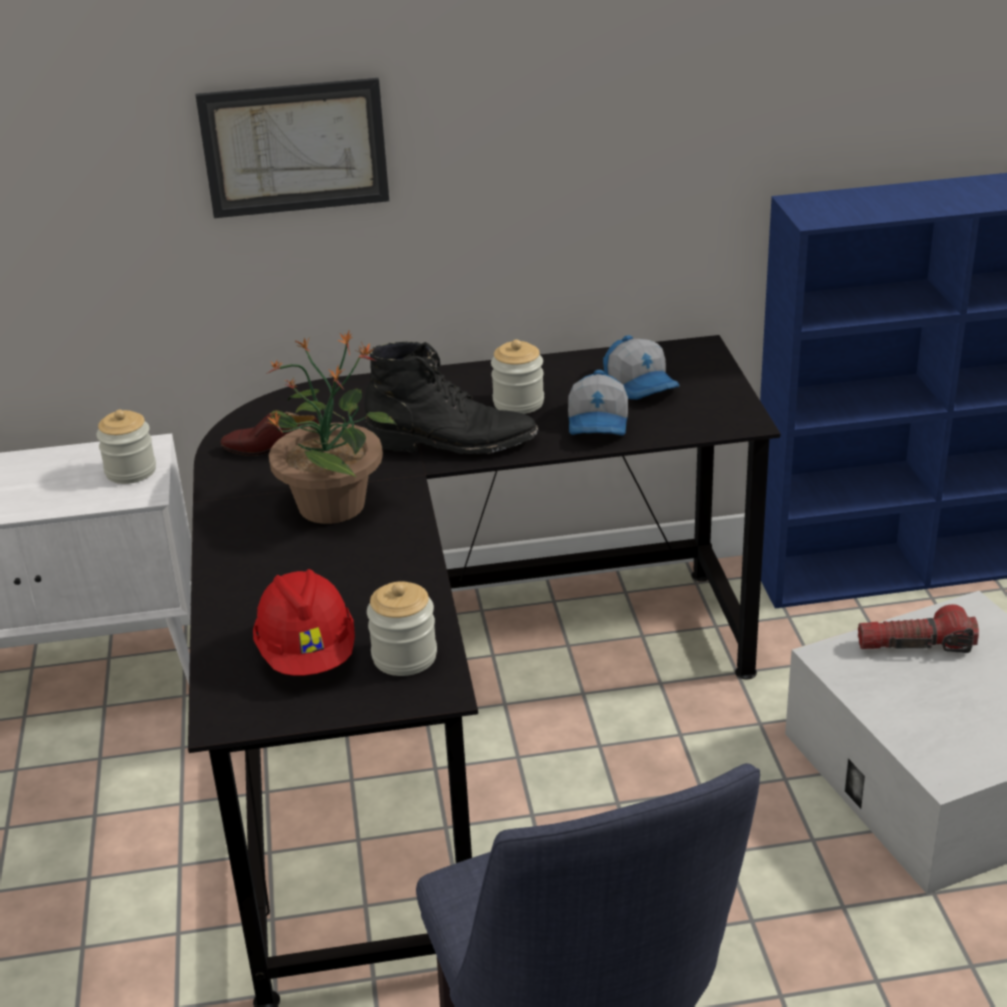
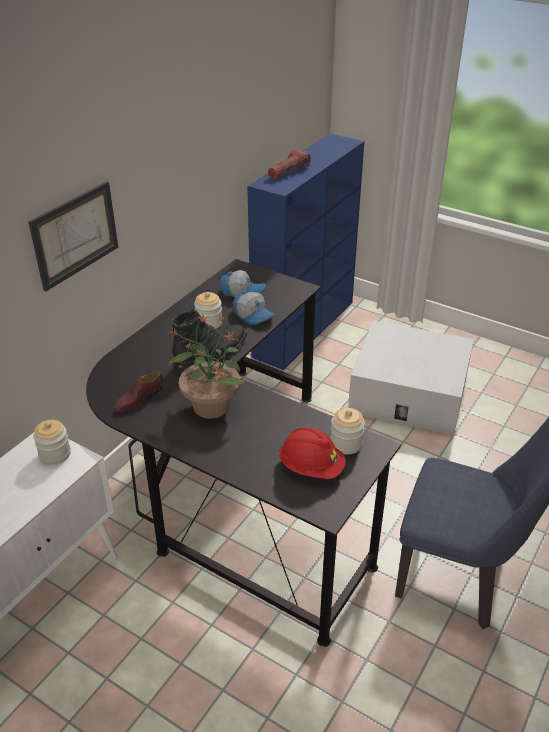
camera: 50 degrees left, 5 degrees up
(915, 645) = (383, 350): flashlight -> flashlight (288, 171)

